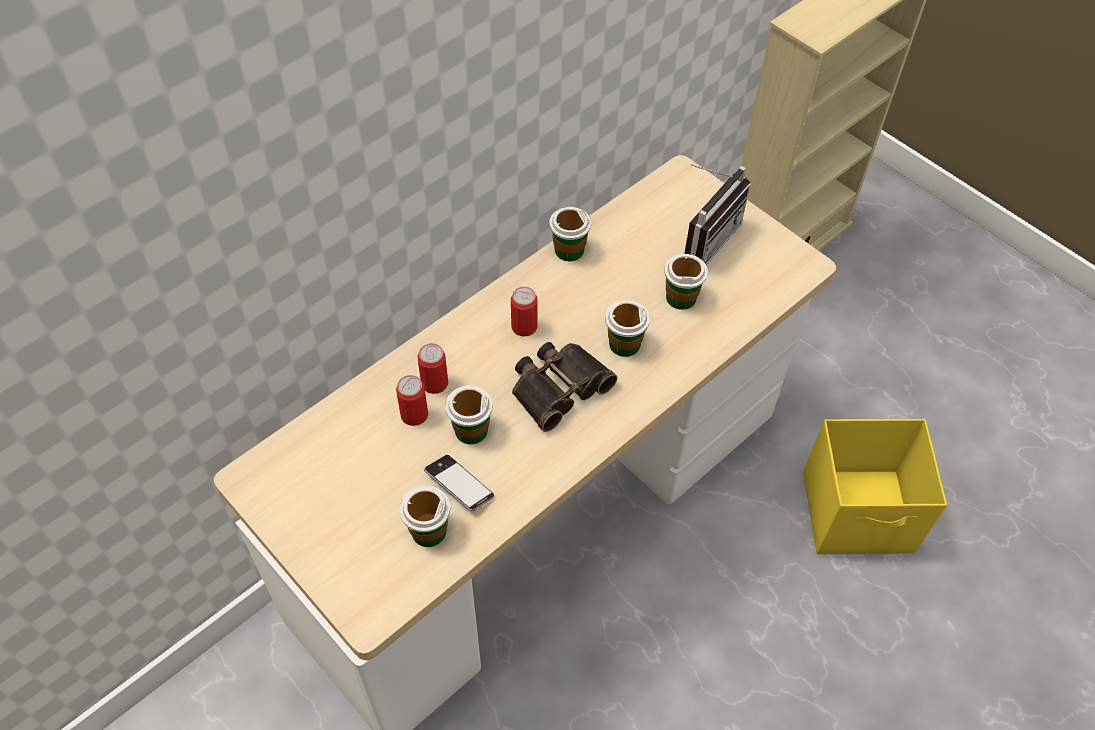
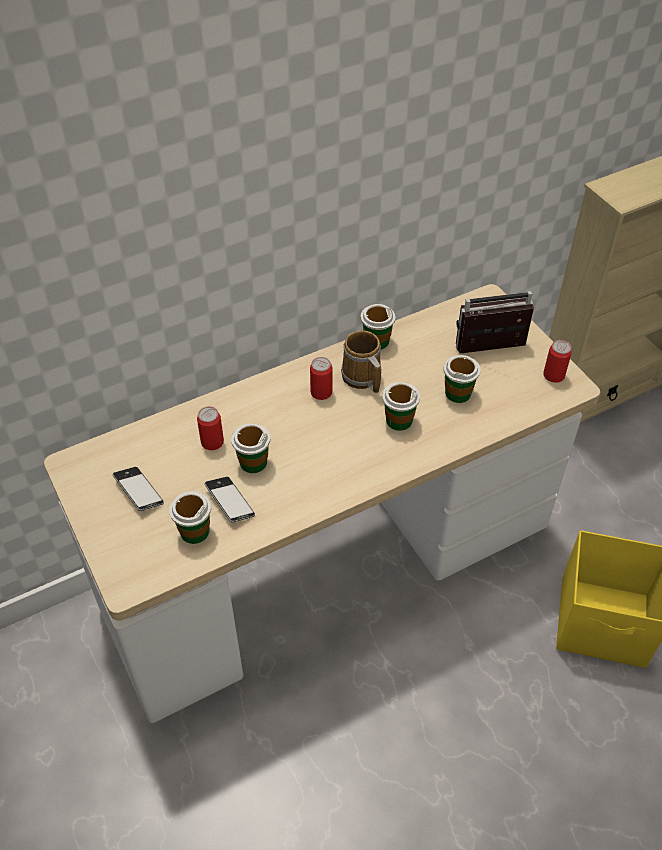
camera: 15 degrees right, 5 degrees down
(345, 495) = (139, 492): none -> phone
(434, 383) = (236, 421): can -> can (553, 375)
(558, 387) = (334, 443): binoculars -> none
(565, 299) = (361, 377): none -> mug
(703, 239) = (491, 351): radio -> radio turned 150 degrees counterclockwise

